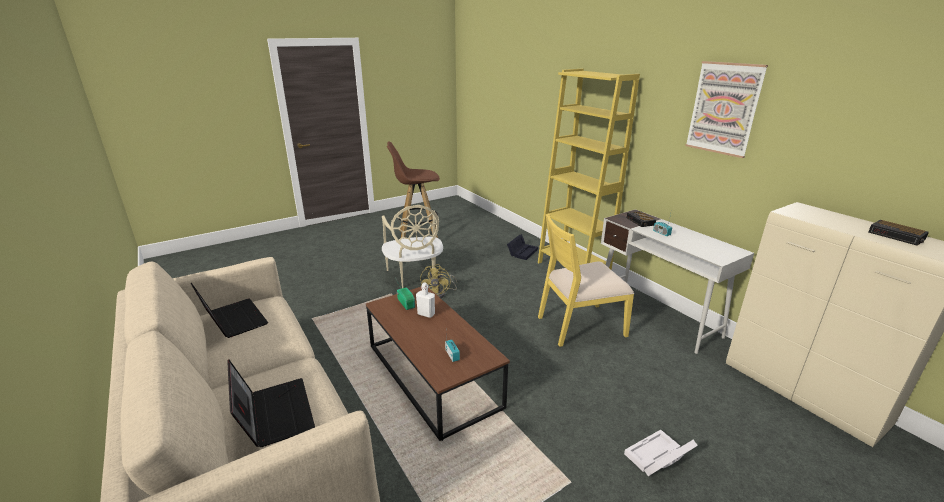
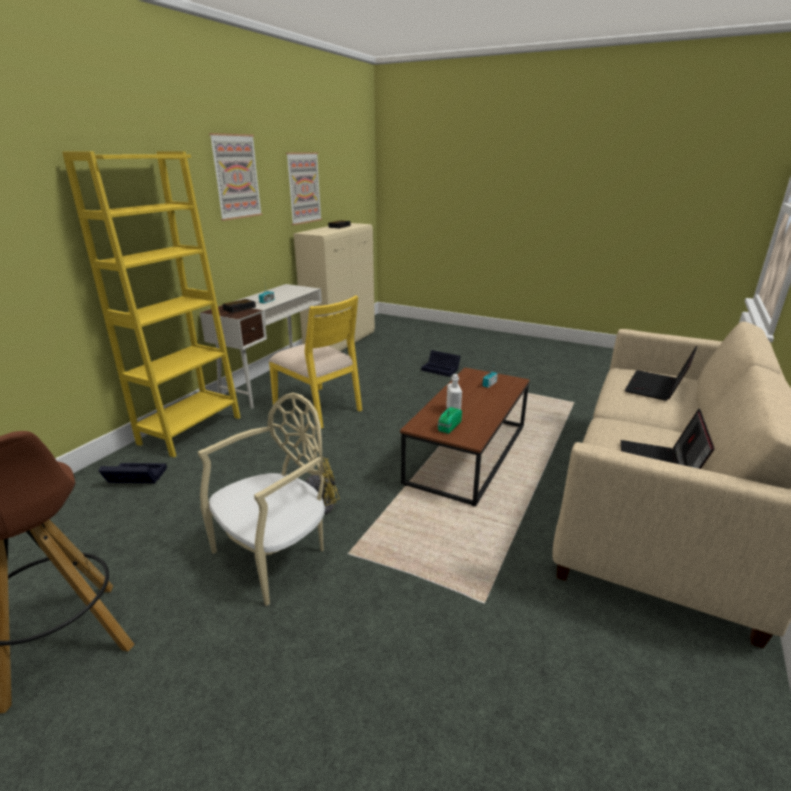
camera: 120 degrees left, 0 degrees up
(657, 458) = (441, 369): white storage box -> black storage box
(861, 151) = (303, 188): none -> picture

